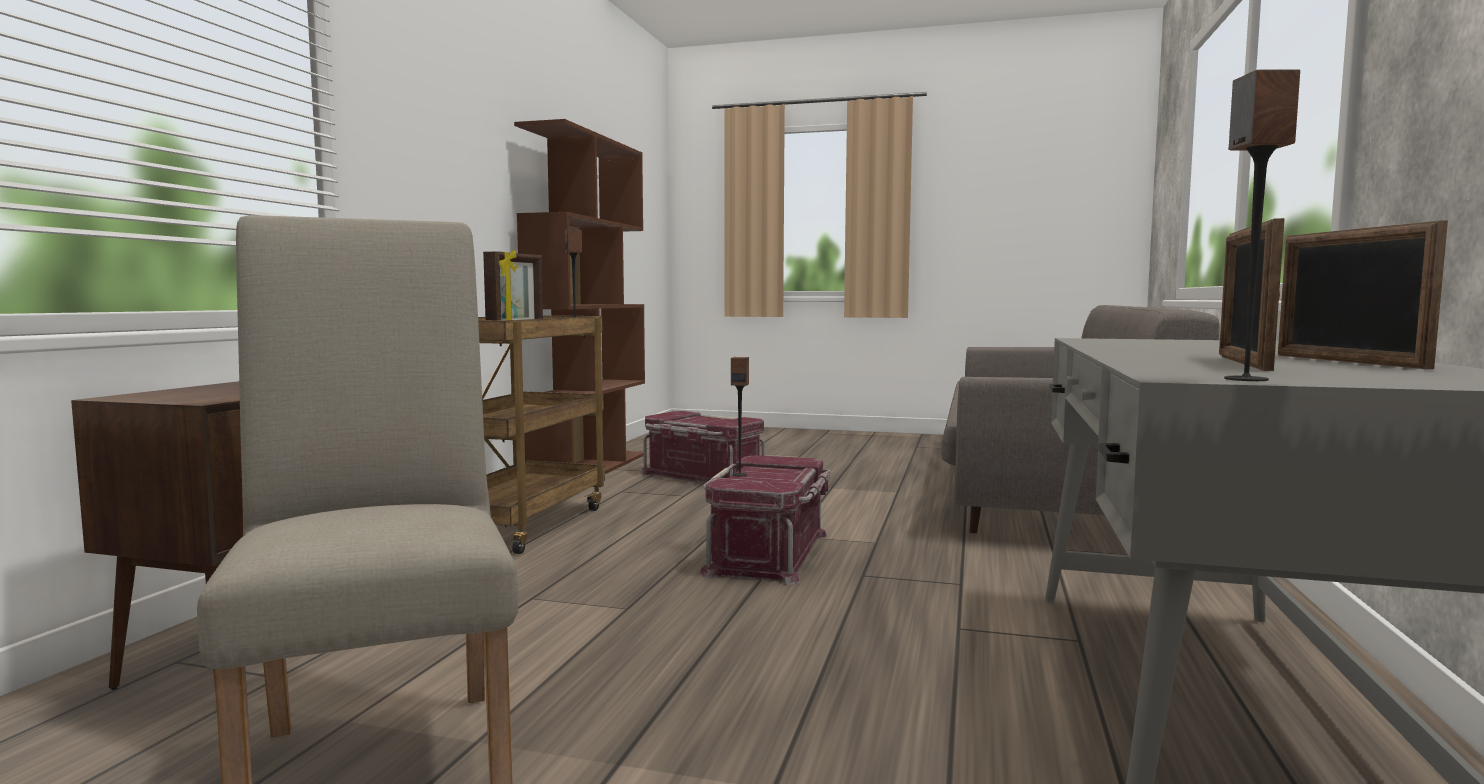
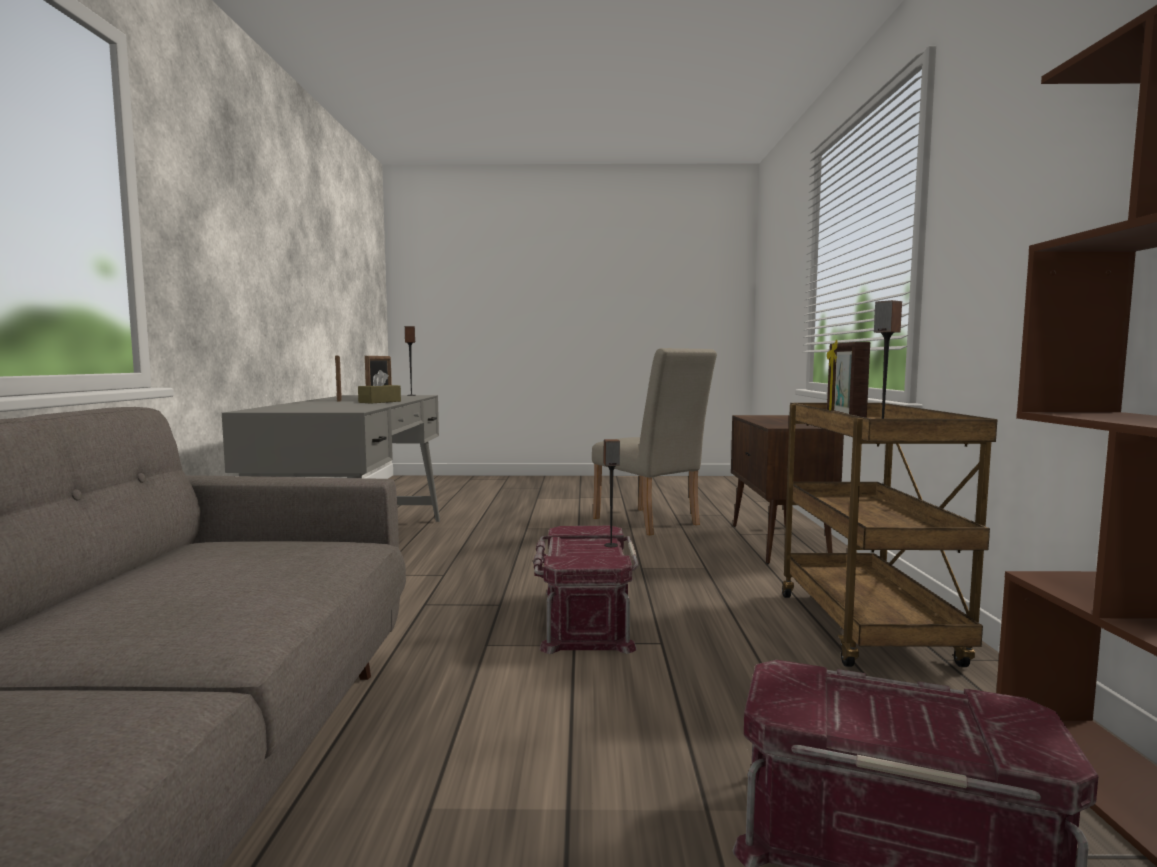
camera: 165 degrees right, 0 degrees up
(1150, 351) = (380, 402): none -> brown tissue box

